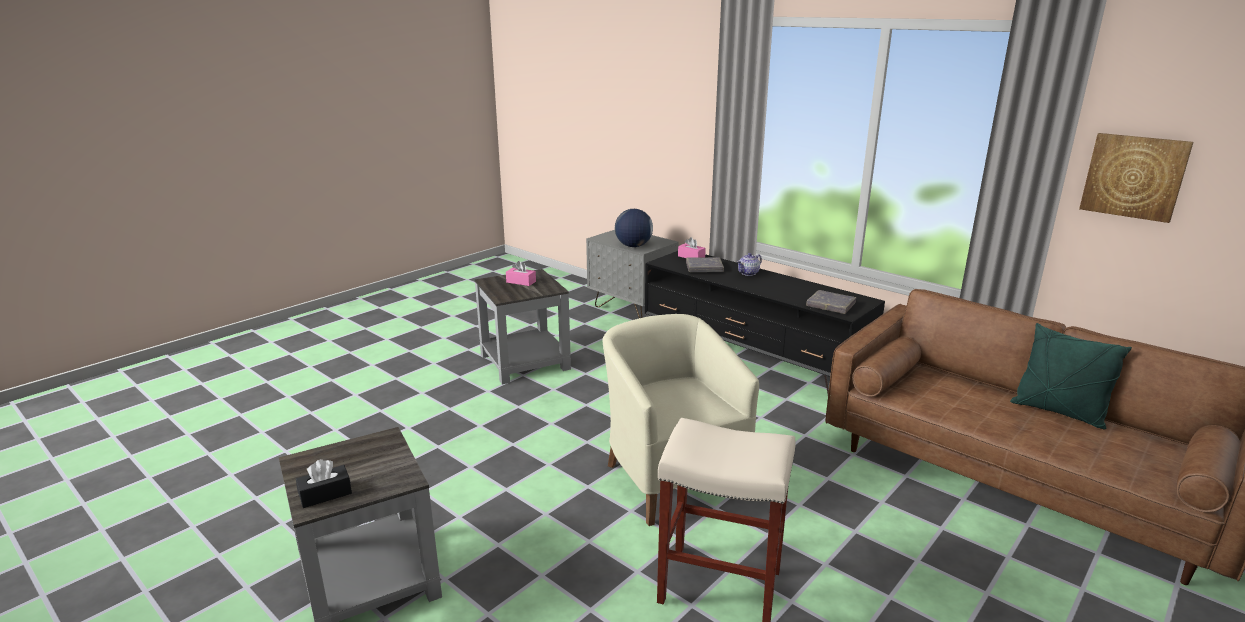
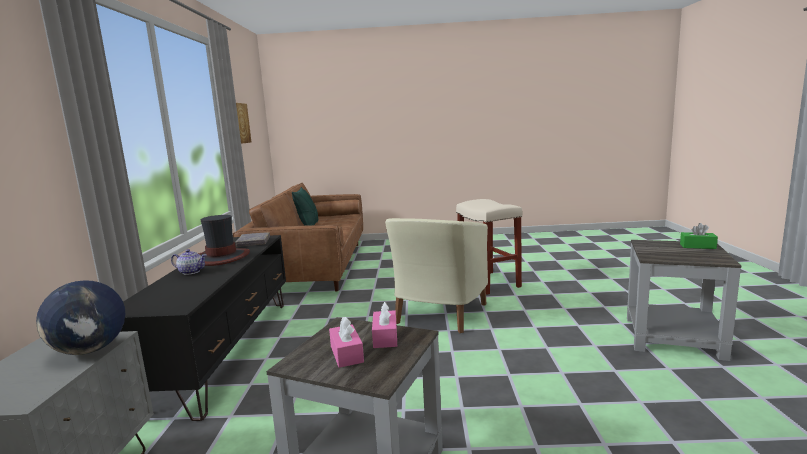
camera: 130 degrees left, 10 degrees down
(325, 494) = (697, 246): black tissue box -> green tissue box
(691, 257) = (141, 303): pink tissue box -> pink tissue box (385, 337)
(704, 268) = (186, 287): grey book -> none
(781, 286) = (222, 257): none -> hat

